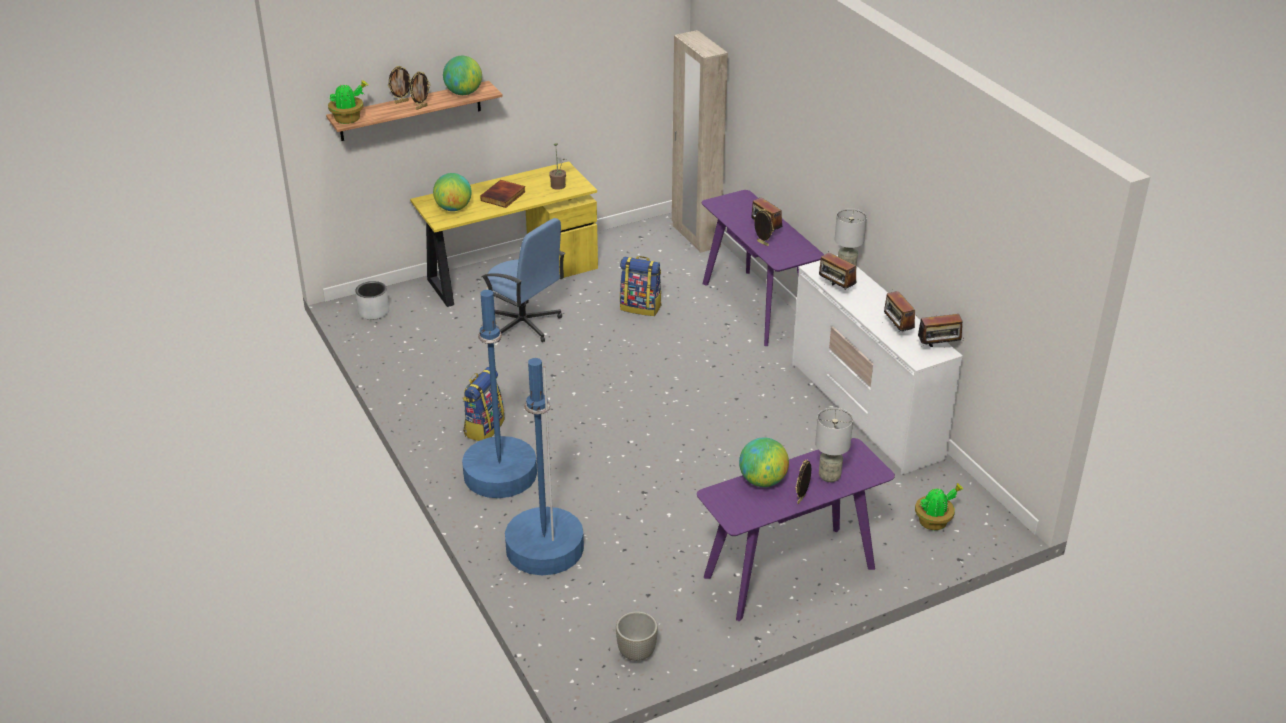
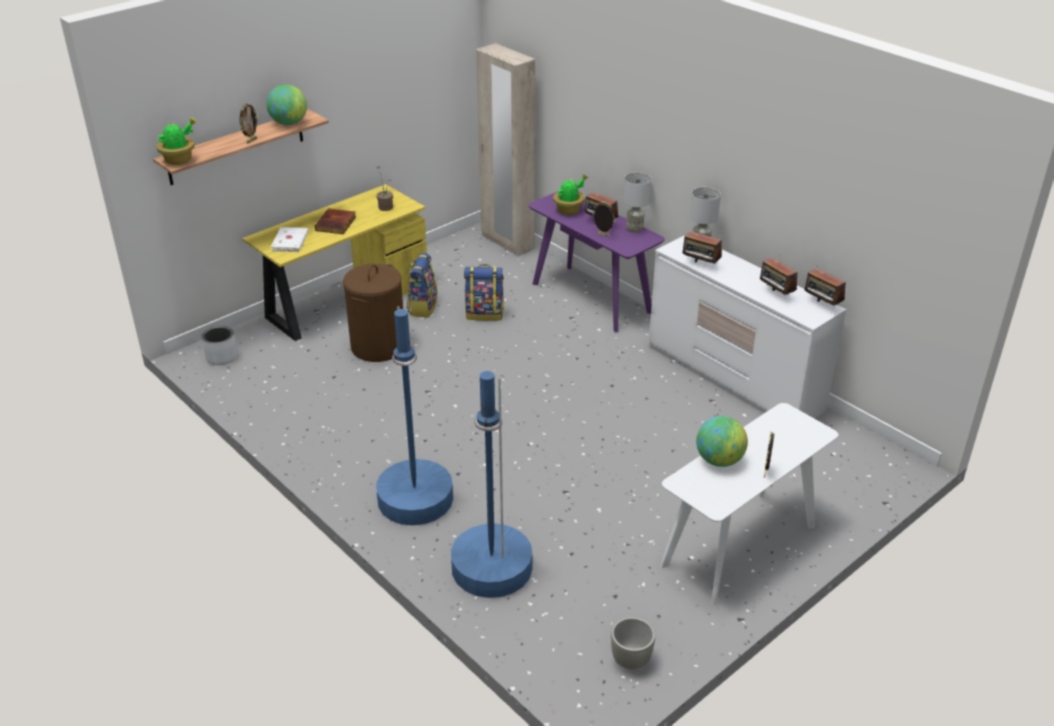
camera: 15 degrees left, 0 degrees up
(401, 101) = (228, 138): picture frame -> none
(453, 208) = (291, 241): globe -> white book
(484, 428) = (379, 454): backpack -> backpack (422, 307)
(523, 324) = (378, 347): blue office chair -> brown laundry basket
(789, 573) = (739, 546): purple console table -> white console table
(829, 476) = (779, 445): grey table lamp -> grey table lamp (634, 229)
(934, 522) = (845, 471): potted plant -> potted plant (569, 210)
(938, 348) = (821, 305): radio -> radio turned 75 degrees clockwise

